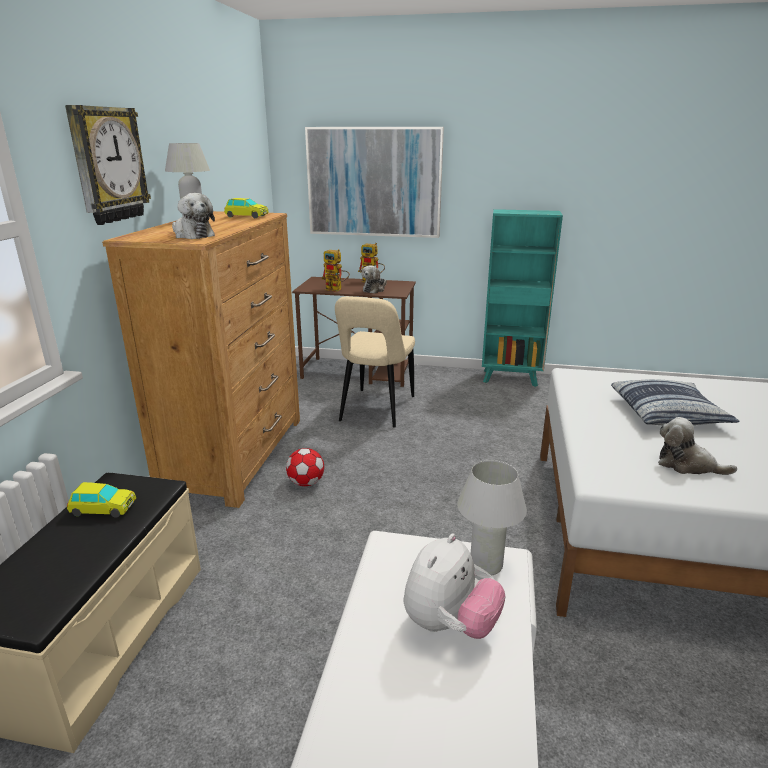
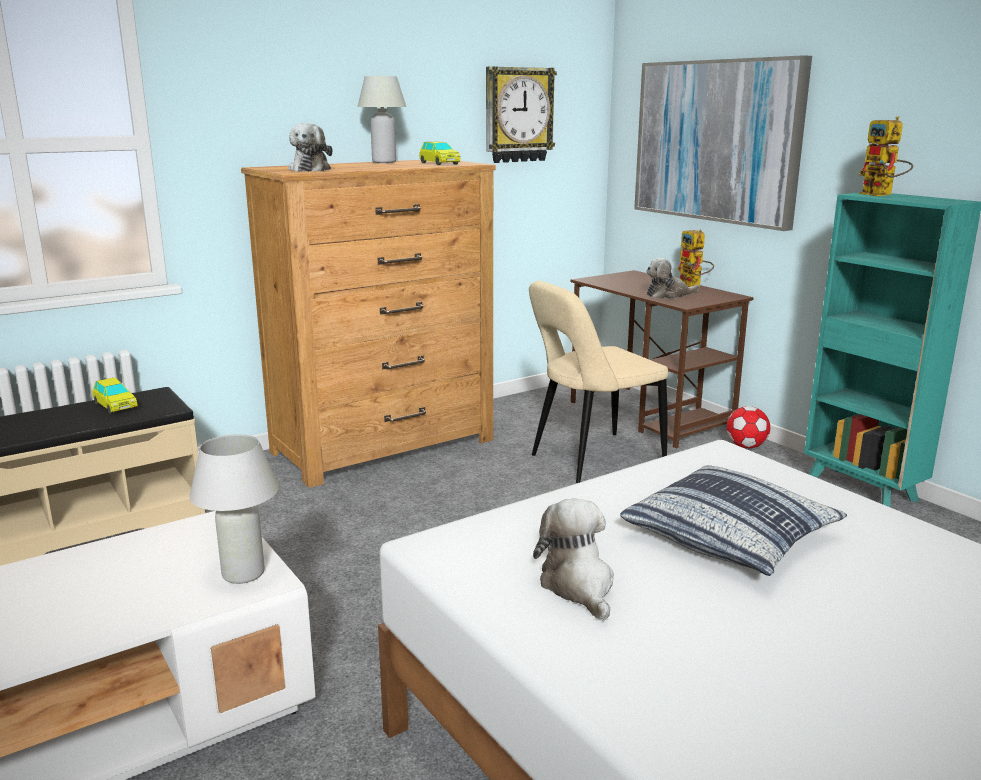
camera: 45 degrees right, 5 degrees down
(107, 165) = (274, 95): wall clock -> wall clock (518, 115)
(306, 483) = (394, 494): football -> football (746, 446)
(337, 289) = (623, 286): toy robot -> toy robot (882, 195)
(450, 625) = (123, 589): plush toy -> none

